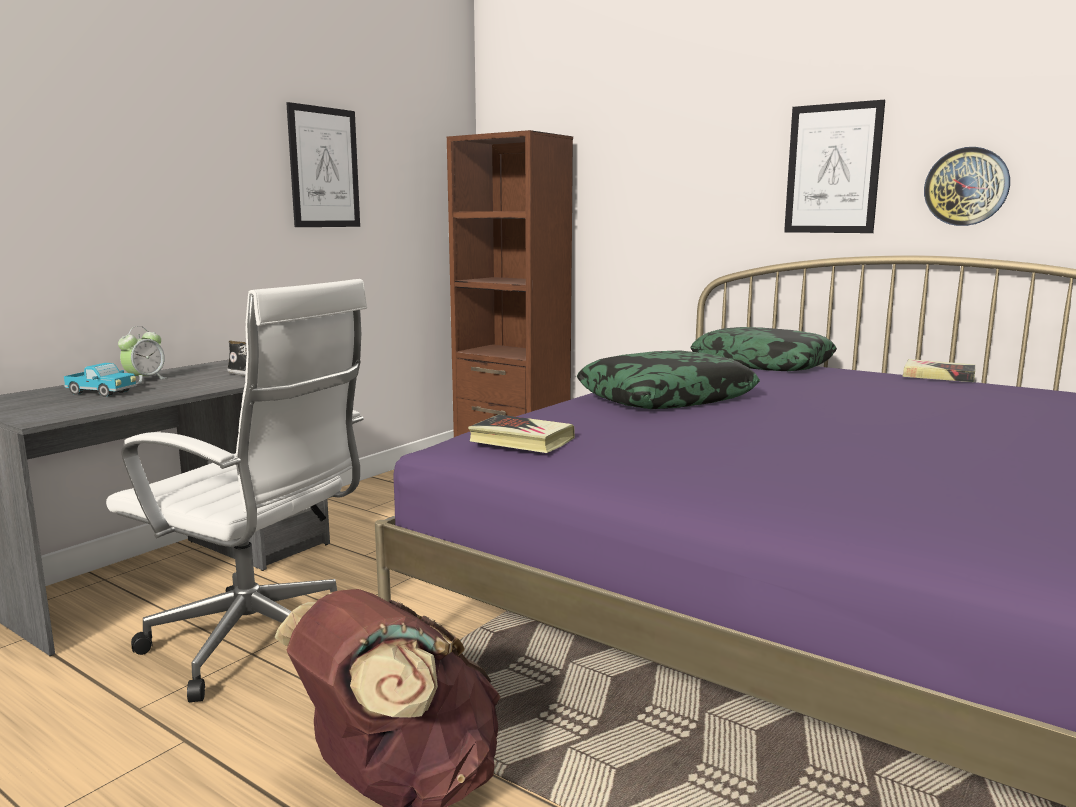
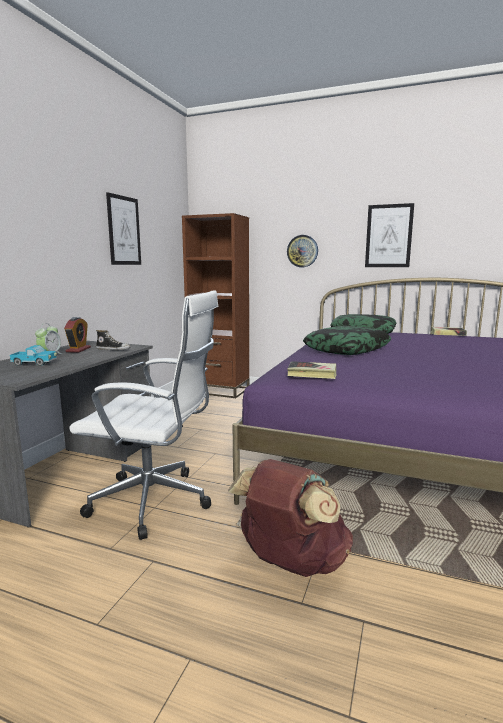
camera: 15 degrees left, 0 degrees up
(200, 373) = (78, 350): none -> alarm clock
(966, 186) = (453, 245): wall clock -> wall clock (302, 251)

